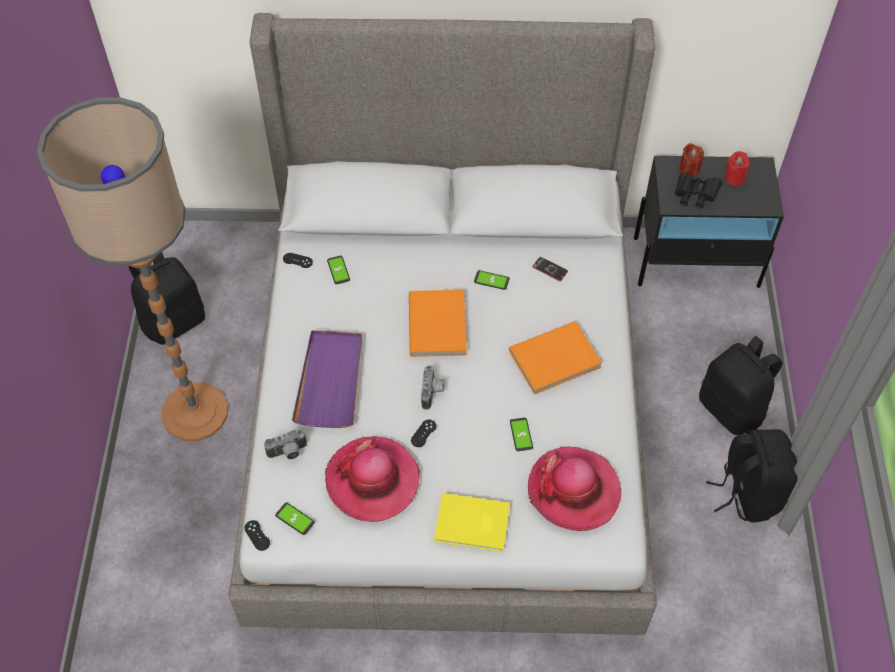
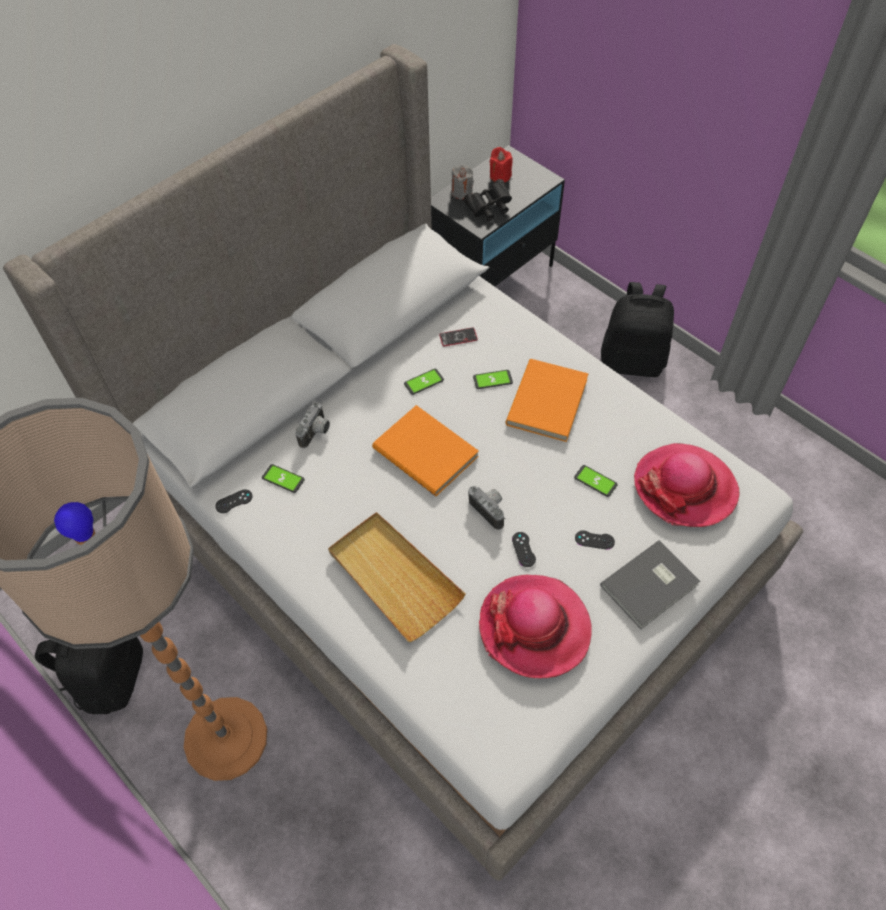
camera: 45 degrees left, 0 degrees up
(257, 535) = (495, 776): black game controller -> black game controller (594, 540)
(288, 453) = (433, 675): camera -> camera (316, 433)
(295, 519) = (511, 727): phone -> phone (492, 380)
(330, 380) = (394, 577): purple tray -> beige tray
(473, 525) = (651, 586): yellow book -> grey book
(689, 169) = (461, 192): red candle -> grey candle
(747, 493) = (708, 410): black backpack -> none

